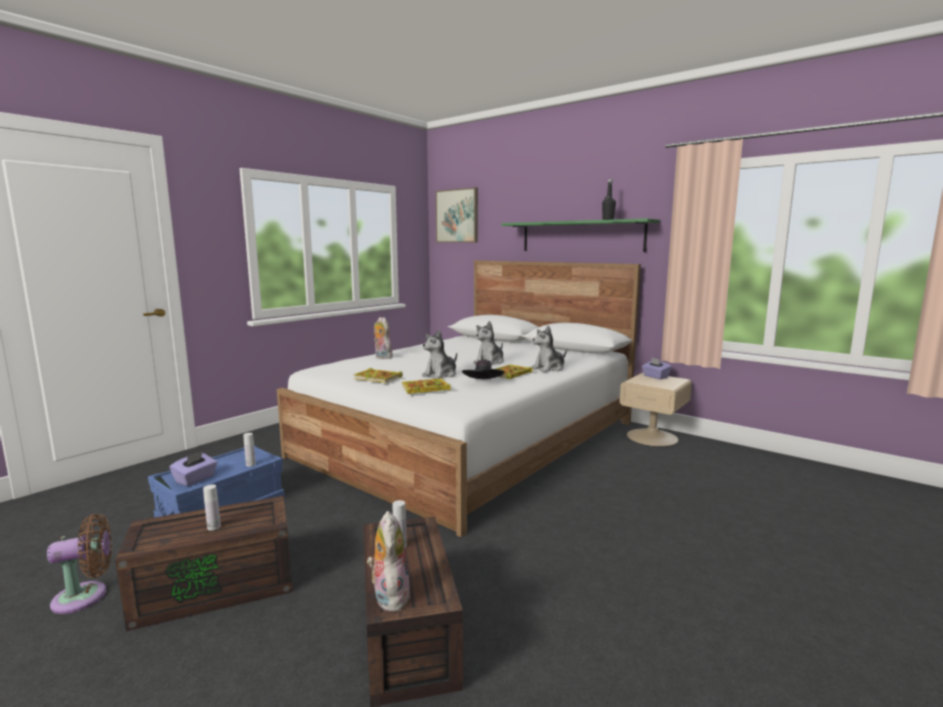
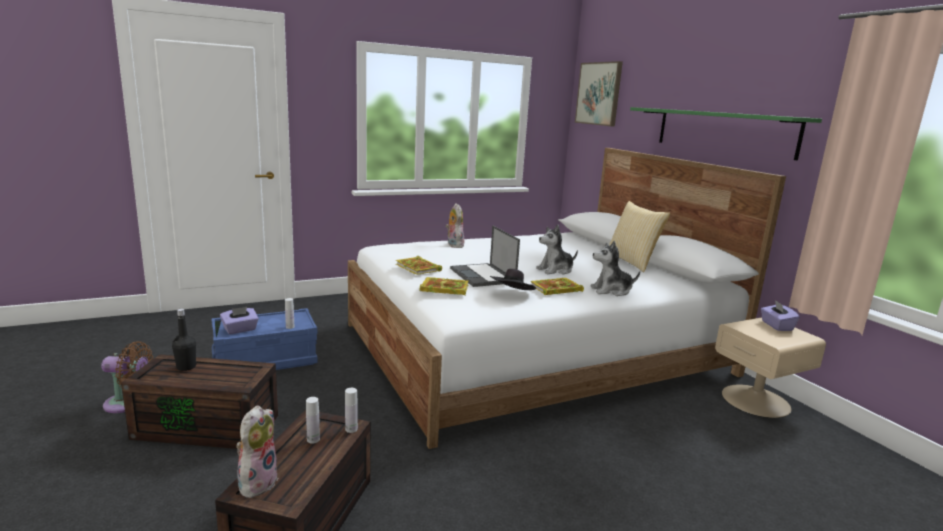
camera: 25 degrees right, 5 degrees up
(214, 527) = (203, 376): white bottle -> white bottle (351, 429)
(440, 375) = (483, 276): plush toy -> laptop
(535, 348) = (632, 262): none -> pillow
(608, 219) = (748, 113): black bottle -> black bottle (186, 367)

